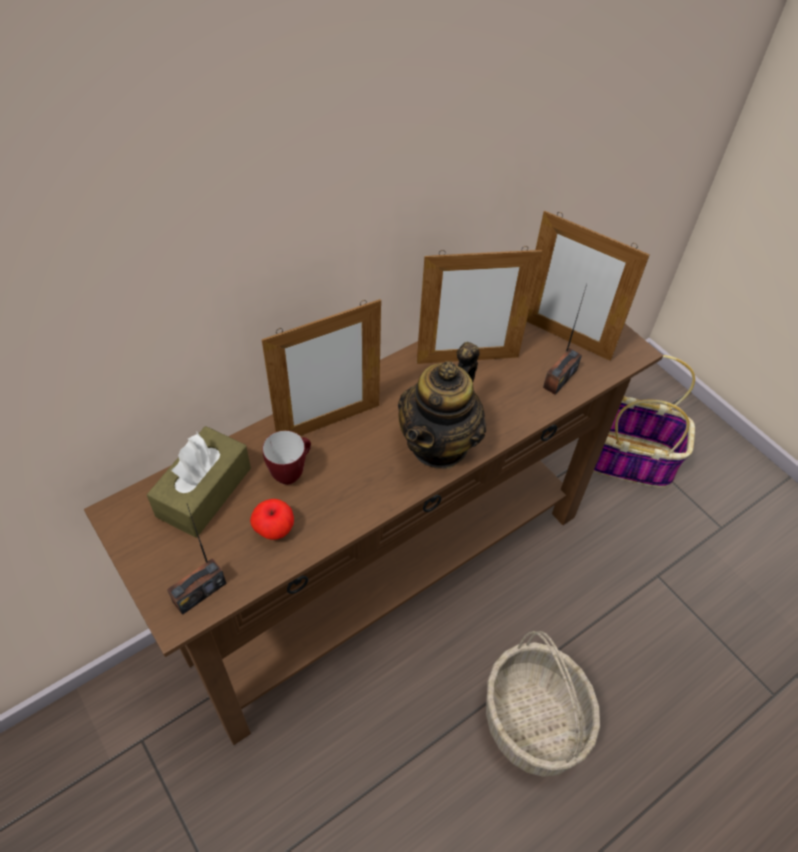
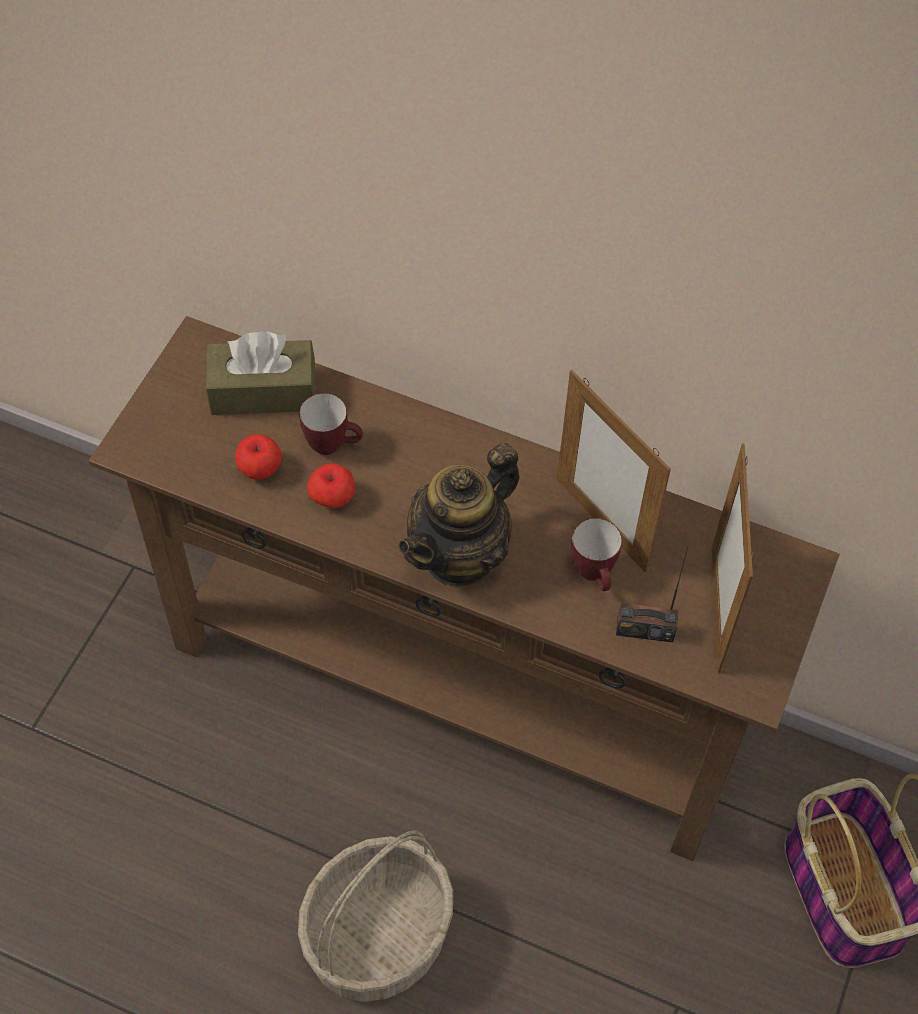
camera: 60 degrees right, 5 degrees up
(199, 592) = (159, 450): radio -> none
(329, 423) = (414, 444): picture frame -> none
(337, 495) = (332, 498): none -> apple
(439, 444) = (460, 555): teapot -> teapot turned 45 degrees counterclockwise
(504, 382) = (595, 576): none -> mug

